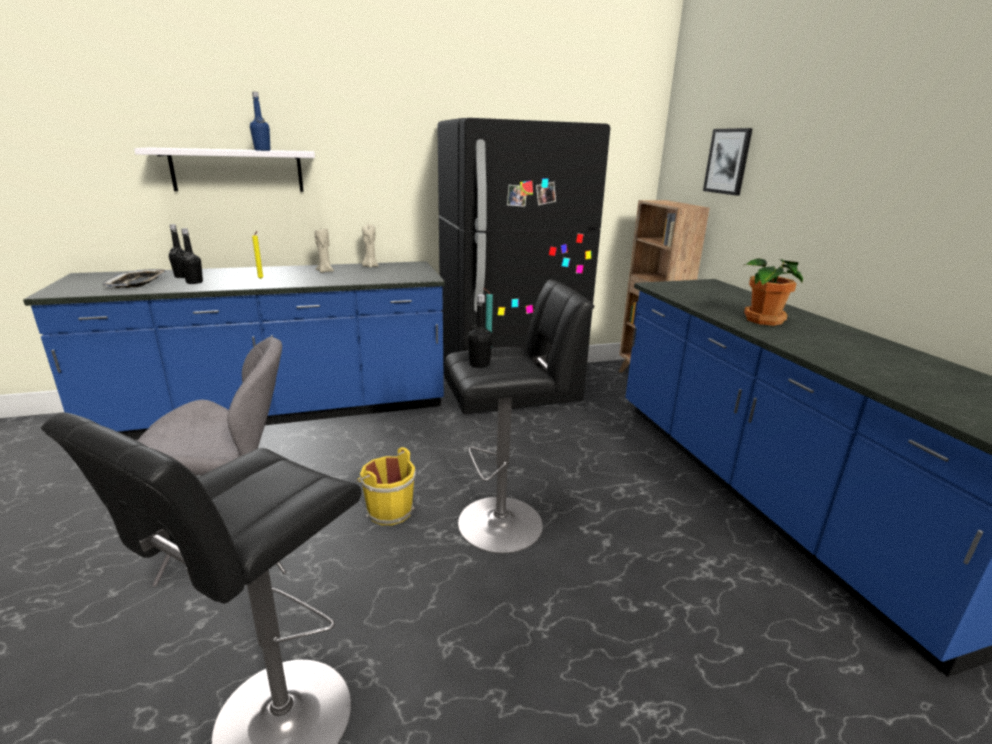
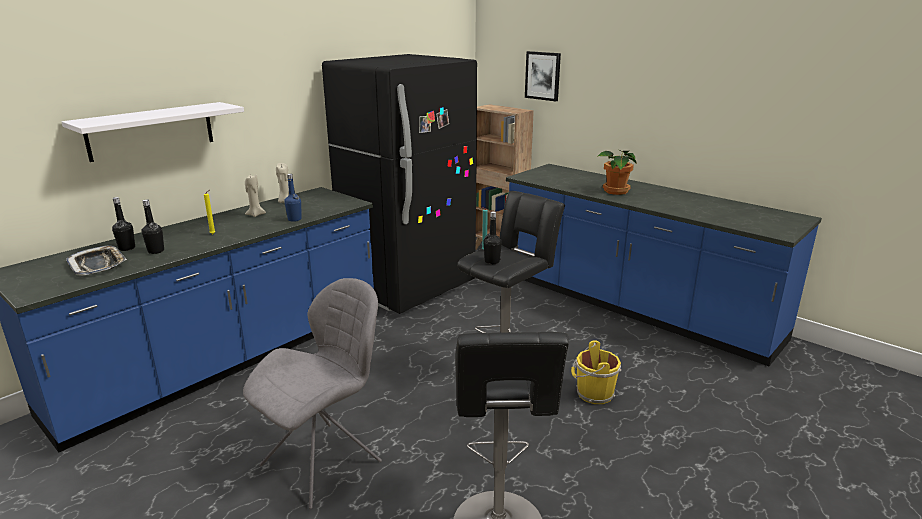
camera: 30 degrees left, 0 degrees up
(262, 150) = (193, 110): blue bottle -> blue bottle (294, 219)
(388, 511) = (420, 398): yellow bucket -> yellow bucket (593, 394)

